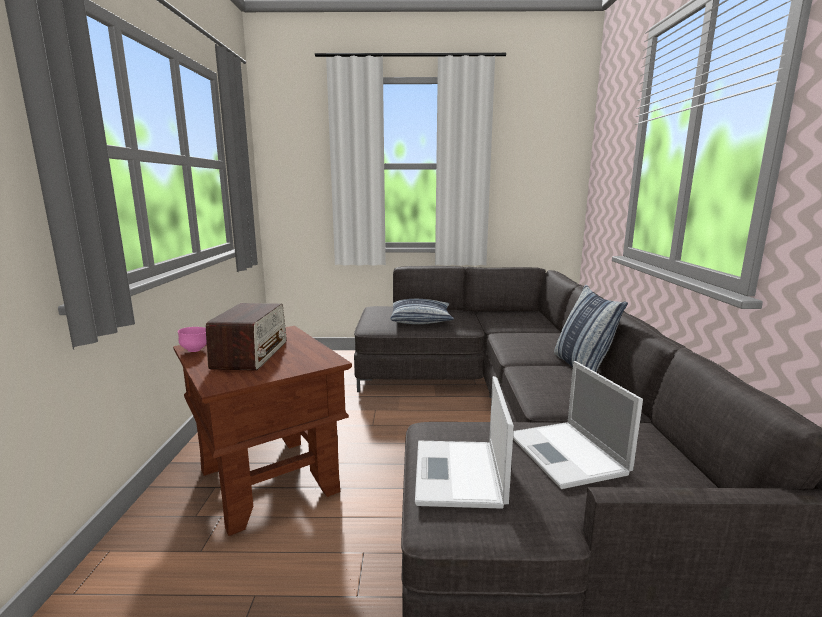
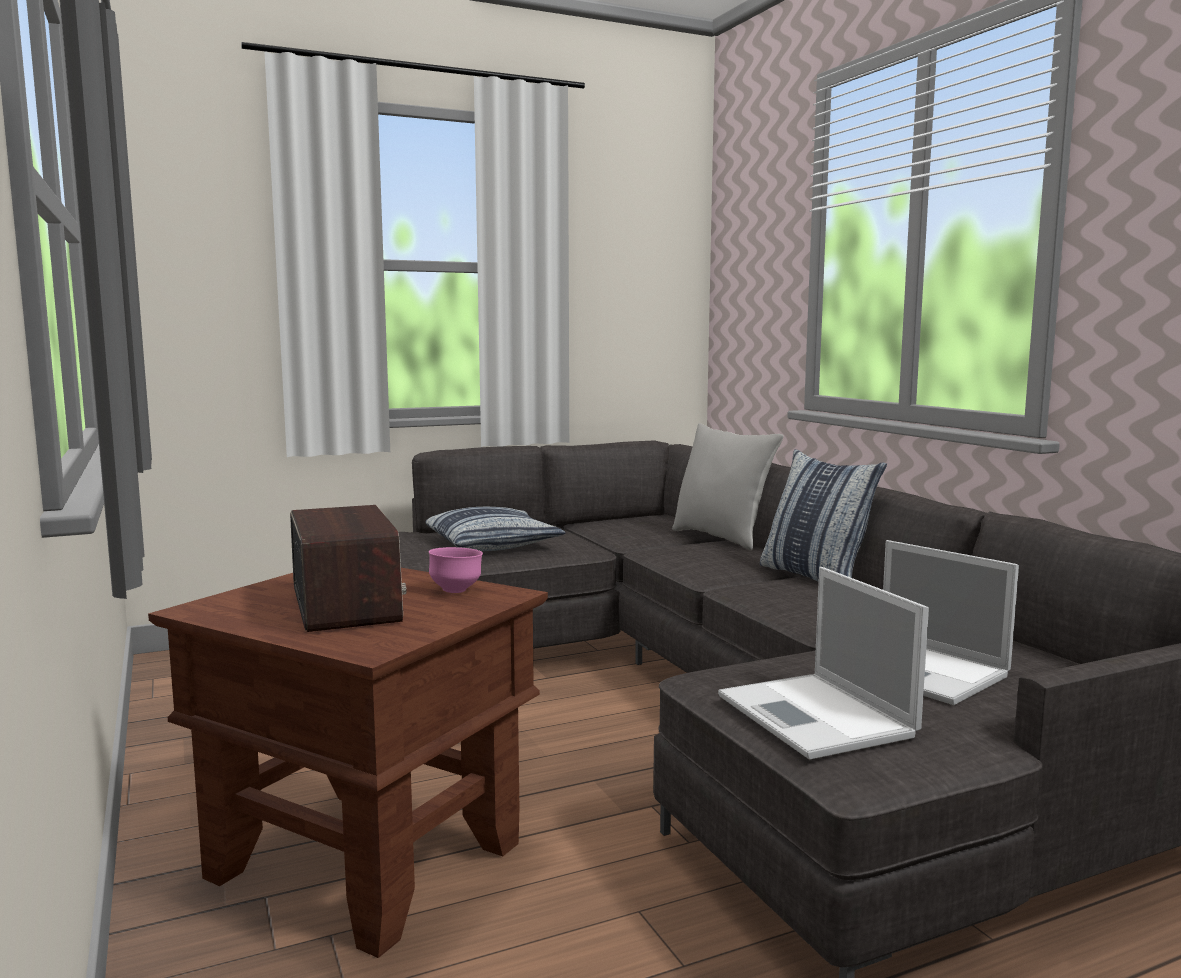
camera: 25 degrees left, 5 degrees down
(195, 350) = (216, 613): pink bowl -> pink bowl (456, 591)
(553, 331) = (722, 538): none -> grey pillow

